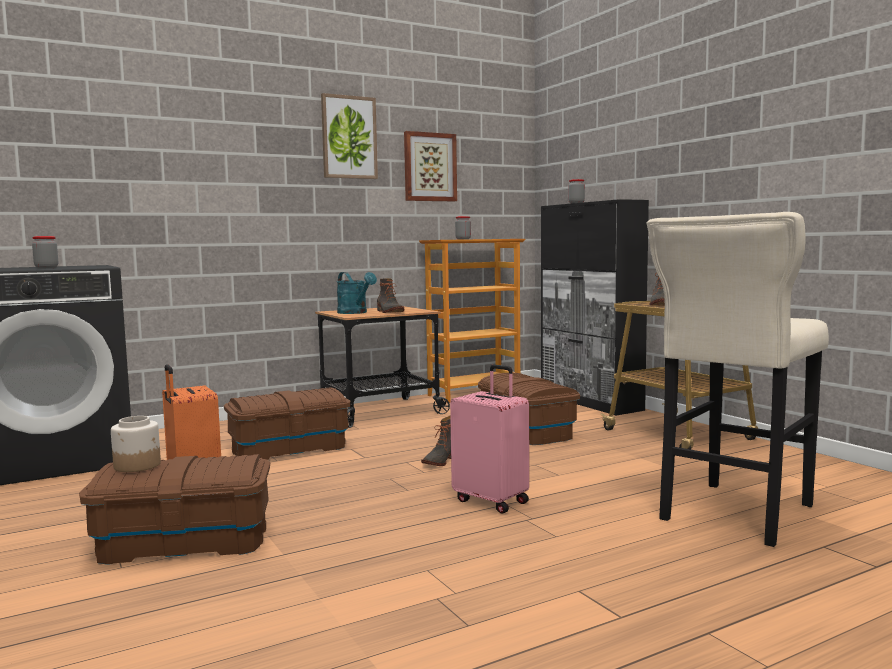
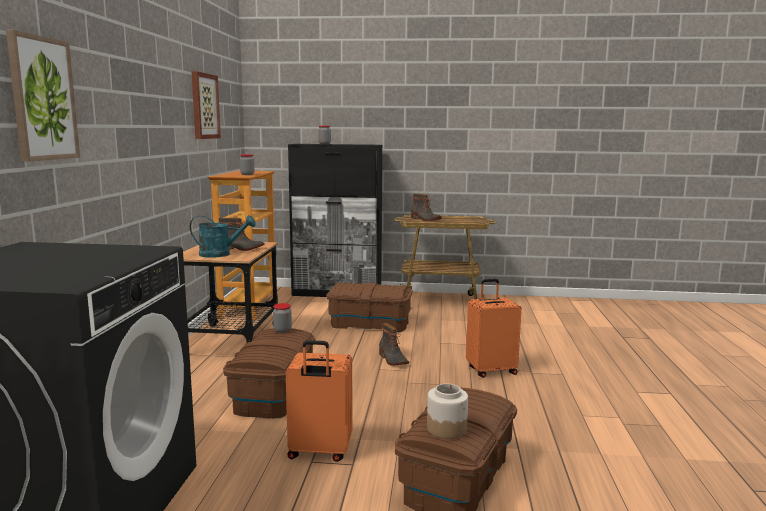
camera: 55 degrees left, 5 degrees up
(46, 268) = (90, 261): jar -> jar (282, 330)
(349, 137) = (165, 75): picture -> picture (42, 99)
(492, 501) = (491, 370): pink suitcase -> orange suitcase
(734, 515) = (572, 335): beige stool -> none

